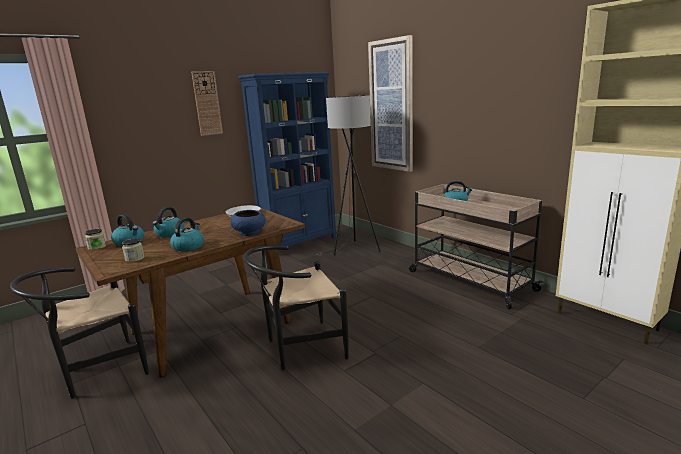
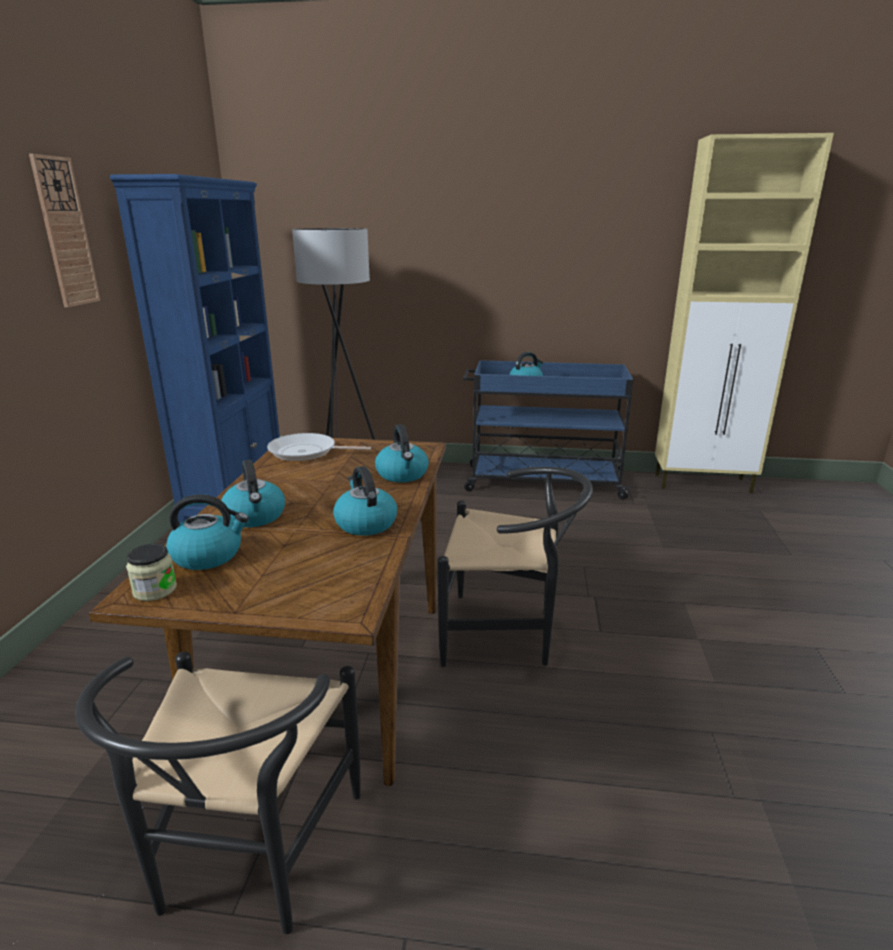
camera: 45 degrees left, 5 degrees up
(135, 258) = (324, 575): jar -> none
(250, 232) = (402, 474): blue bowl -> kettle
(299, 348) = (508, 633): black chair -> black chair turned 105 degrees counterclockwise
(391, 106) = (368, 247): picture -> none
(468, 280) = (542, 482): beige cart -> blue cart

